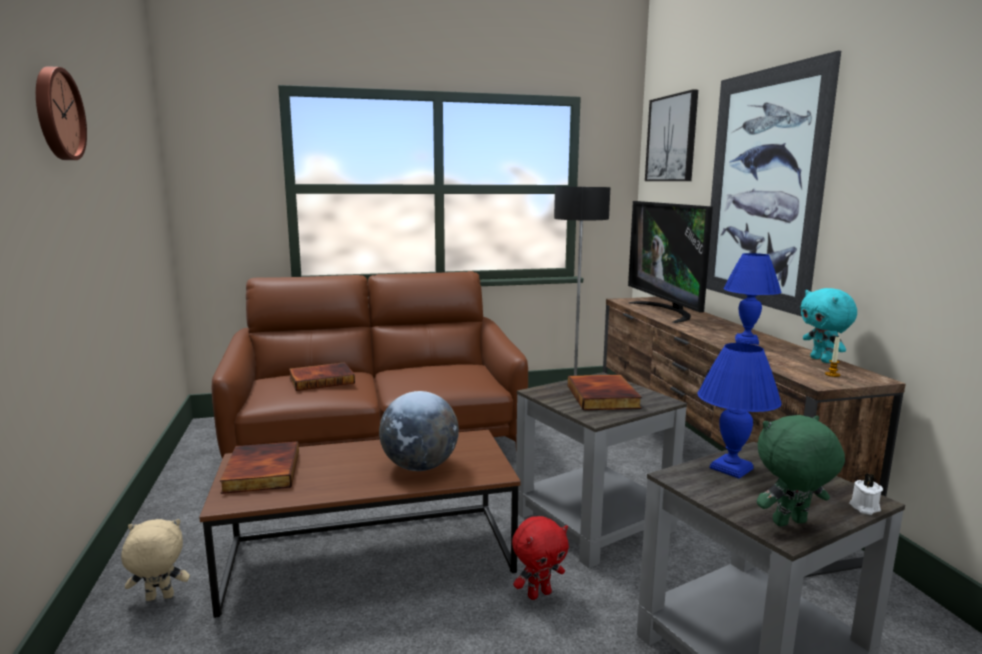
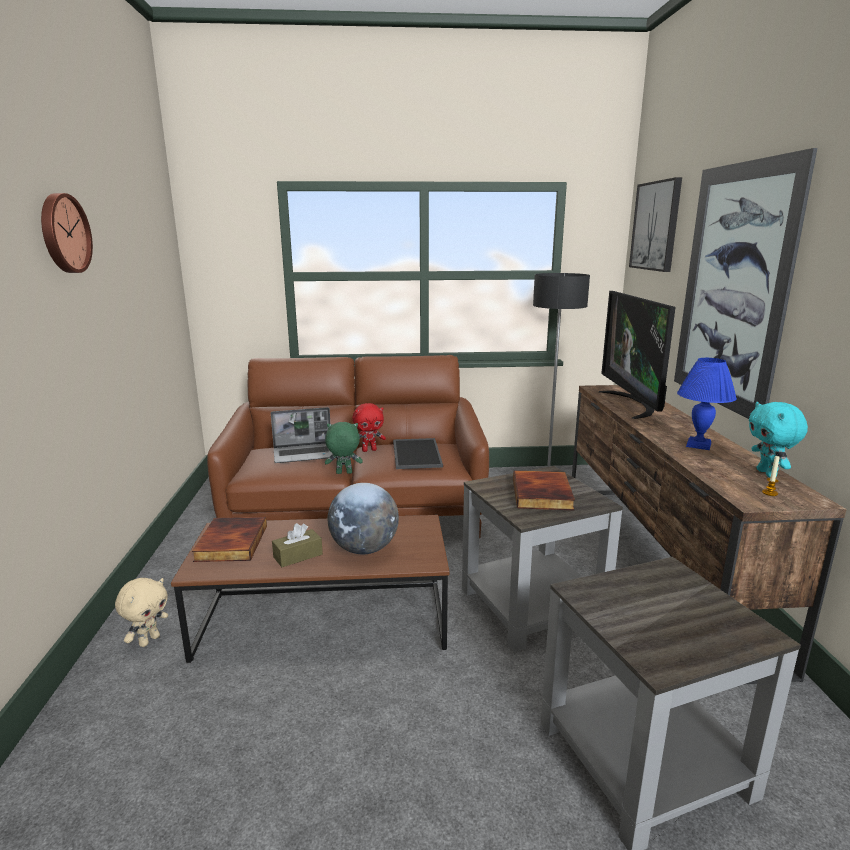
camera: 10 degrees right, 5 degrees up
(159, 598) = (149, 640): beige plush toy -> beige plush toy turned 120 degrees clockwise
(322, 380) = (305, 454): book -> laptop
(346, 478) = (298, 556): none -> brown tissue box
(445, 373) = (415, 453): none -> tray
(539, 594) = (461, 672): red plush toy -> red plush toy (369, 450)
(730, 468) = (634, 585): blue table lamp -> none
(790, 524) = (668, 654): green plush toy -> green plush toy (343, 473)
(864, 508) = (754, 644): white candle -> none

